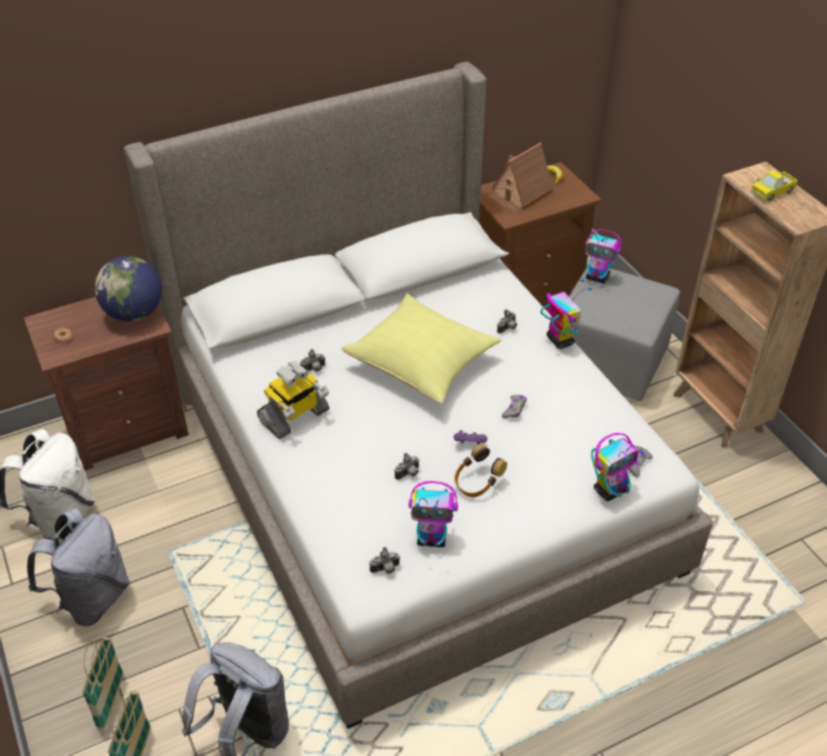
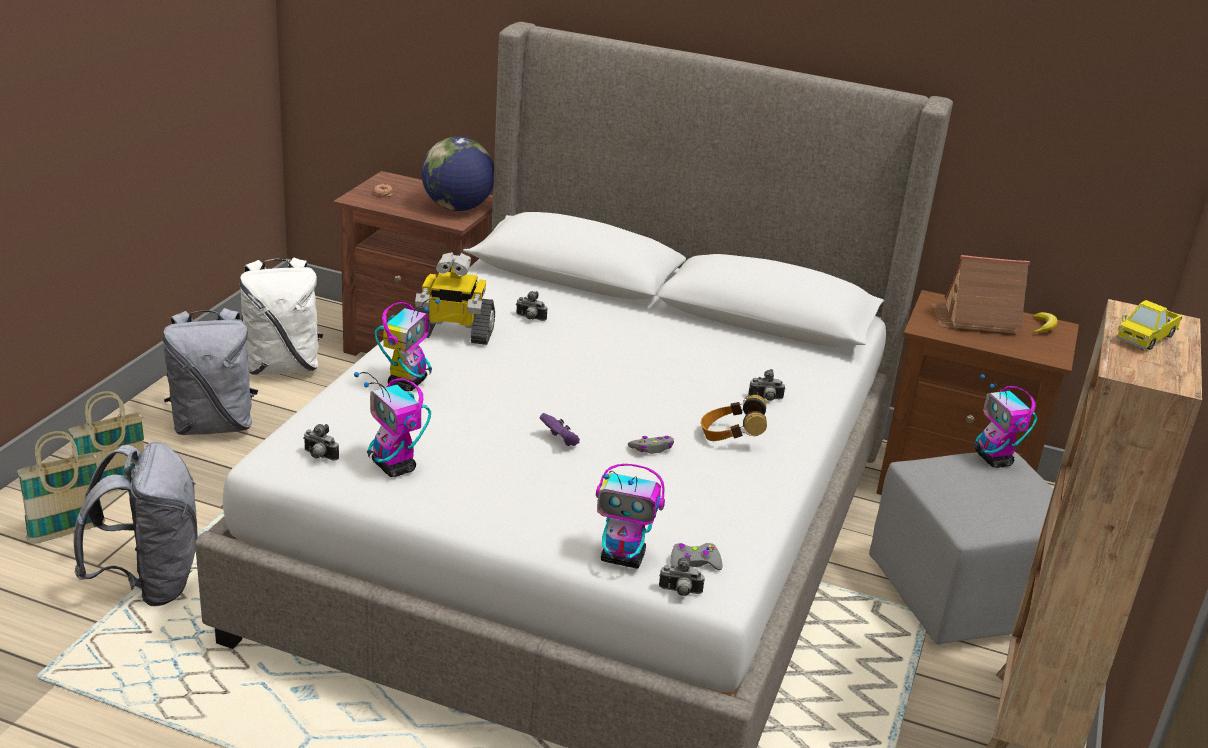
camera: 45 degrees right, 15 degrees down
(408, 474) = (461, 418): camera -> camera (680, 592)
(423, 364) = (630, 371): yellow pillow -> none
(477, 483) = (510, 466): headphones -> headphones (730, 437)
(559, 340) = (804, 437): toy robot -> toy robot (407, 382)
(772, 192) = (1146, 338): toy truck -> toy truck turned 60 degrees counterclockwise

